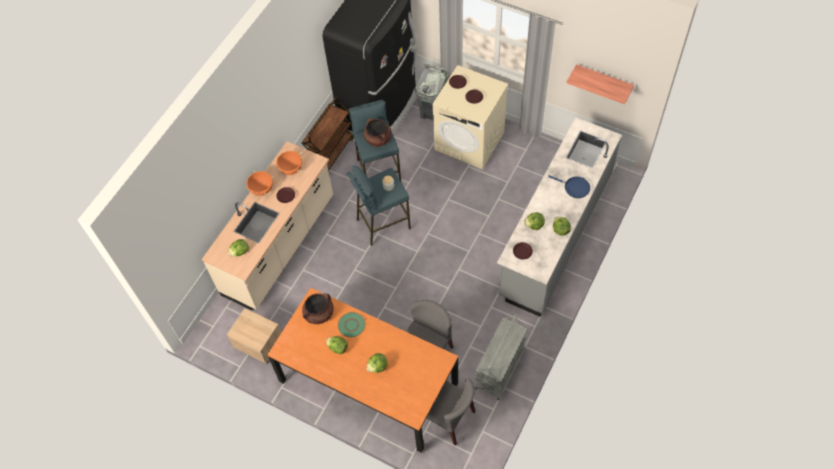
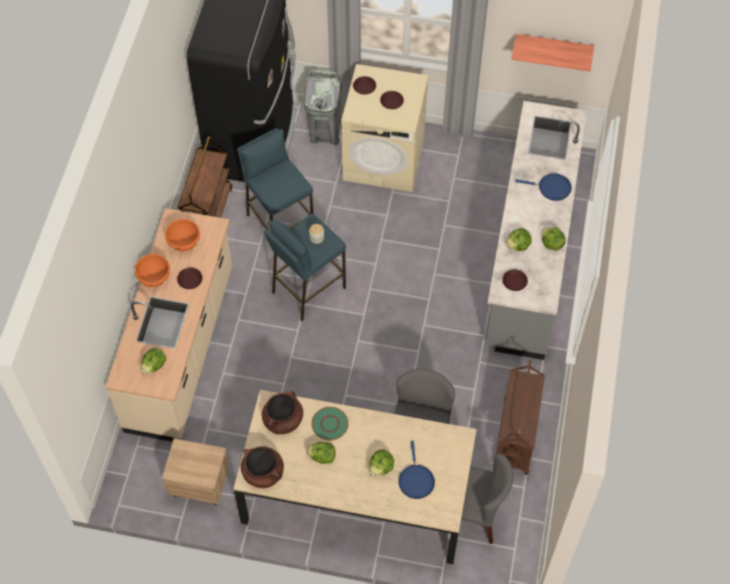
camera: 20 degrees left, 0 degrees up
(367, 382) = (356, 495): orange dining table -> beige dining table
(378, 139) = (282, 180): brown cooking pot -> brown cooking pot (263, 473)
(400, 383) = (415, 480): none -> blue frying pan
(500, 369) = (516, 436): grey cart -> brown cart

